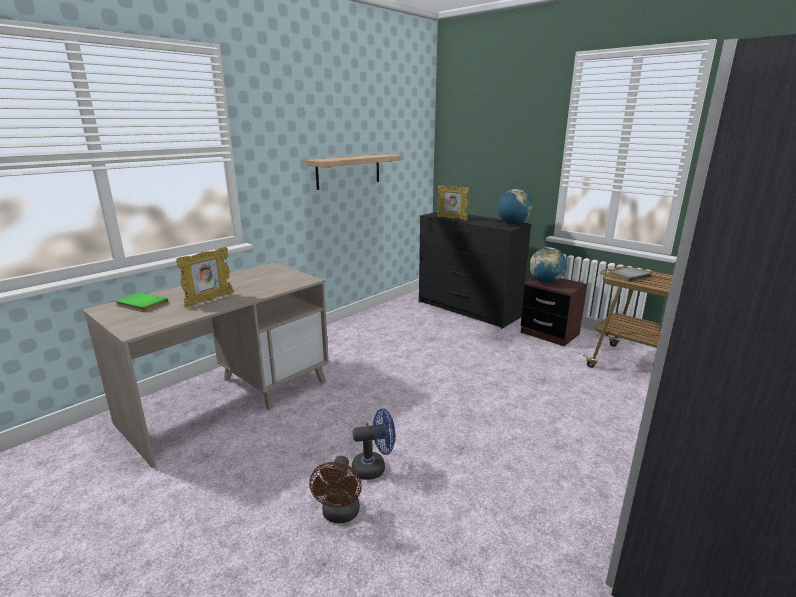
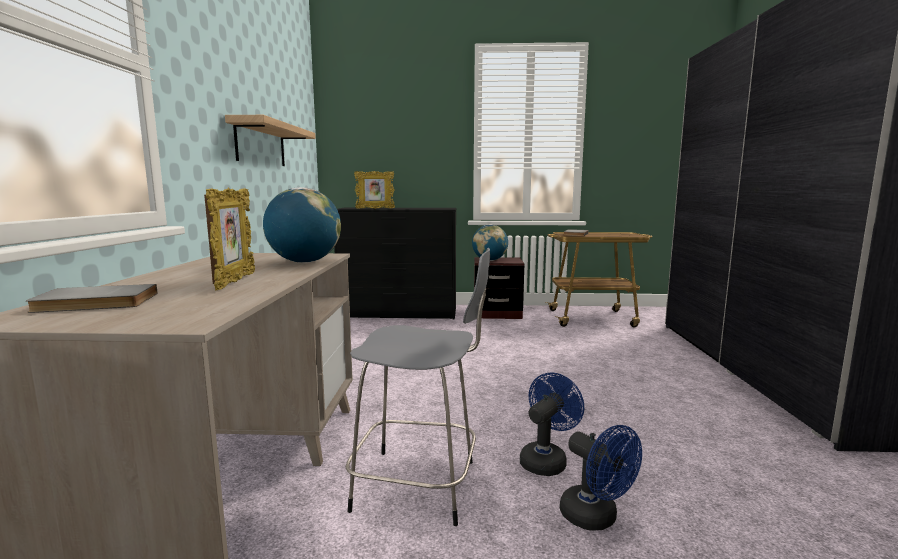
camera: 40 degrees left, 10 degrees down
(140, 304) = (95, 303): green book -> grey book
(291, 445) = (420, 486): none -> grey stool
(340, 515) = (596, 518): brown fan -> blue fan
(513, 224) = (442, 208): globe -> globe (304, 262)

